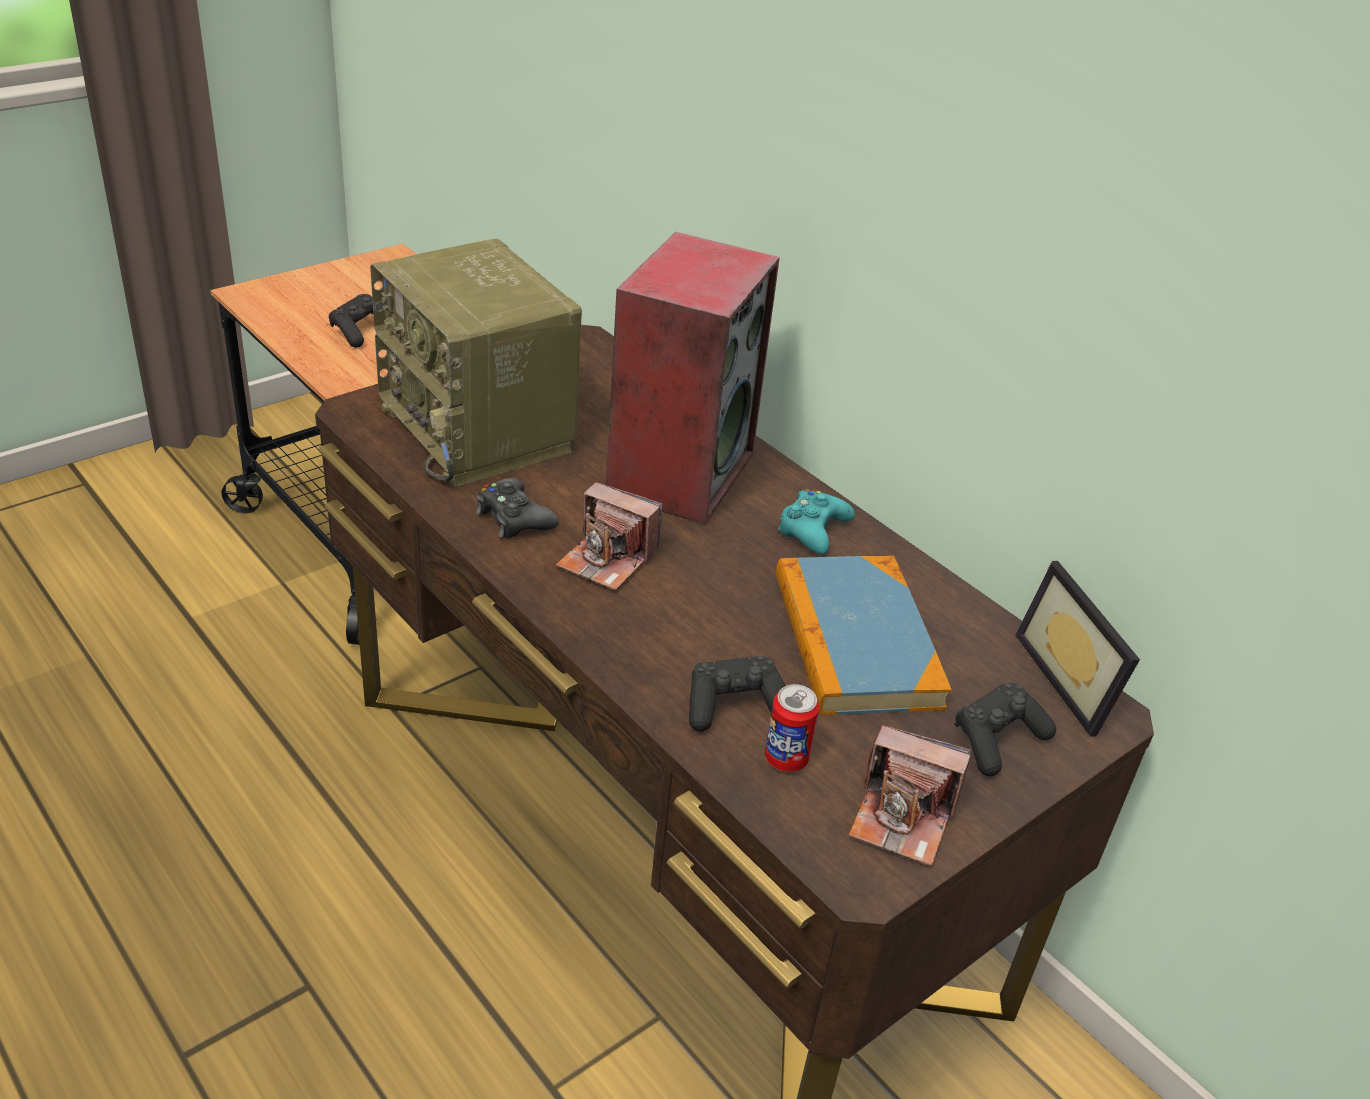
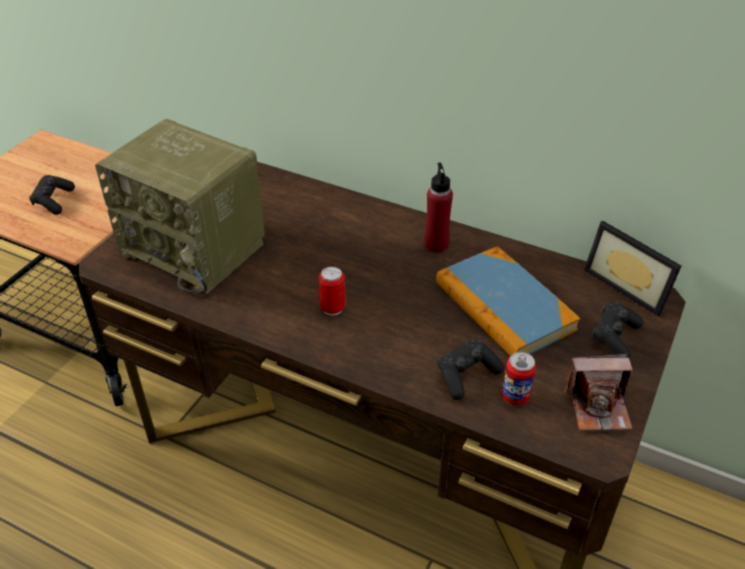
camera: 20 degrees left, 5 degrees up
(514, 518) = (258, 302): black game controller -> none
(607, 559) = (333, 308): camera -> can
(679, 471) = (336, 234): speaker -> none
(813, 530) = (436, 244): turquoise game controller -> red bottle

